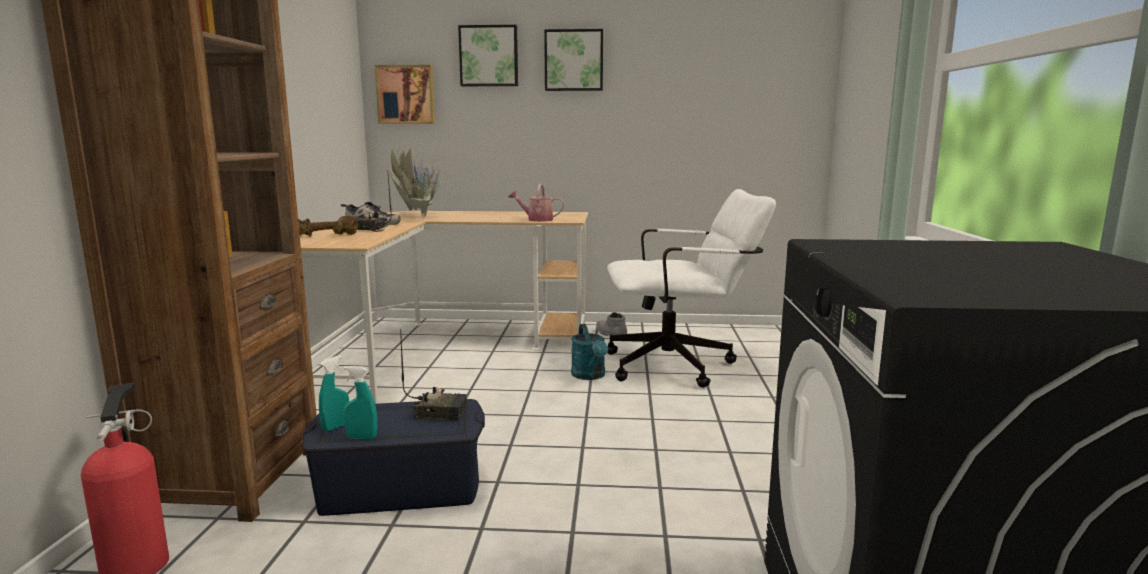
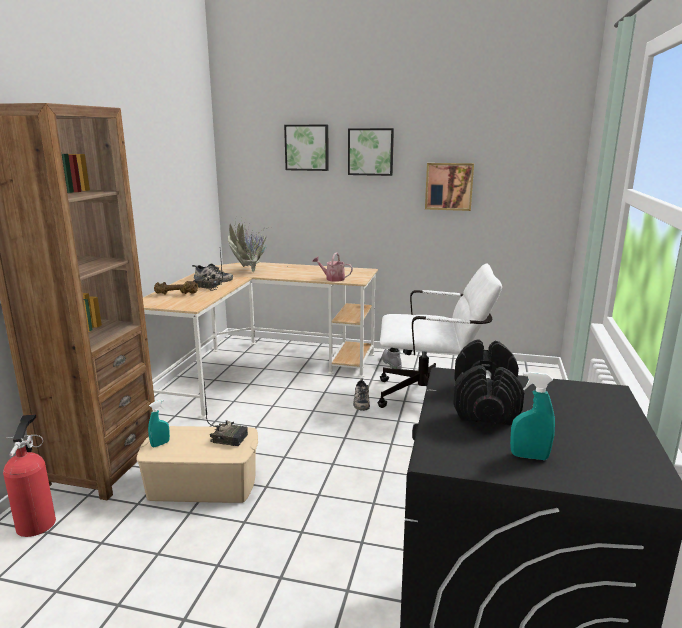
camera: 10 degrees right, 5 degrees up
(361, 437) = (173, 454): turquoise spray bottle -> turquoise spray bottle (529, 456)
(401, 488) = (203, 485): blue storage box -> beige storage box
(406, 95) = (247, 175): picture -> picture (449, 186)
(590, 376) = (360, 401): turquoise watering can -> shoe
(909, 257) = (485, 404): none -> black dumbbell

